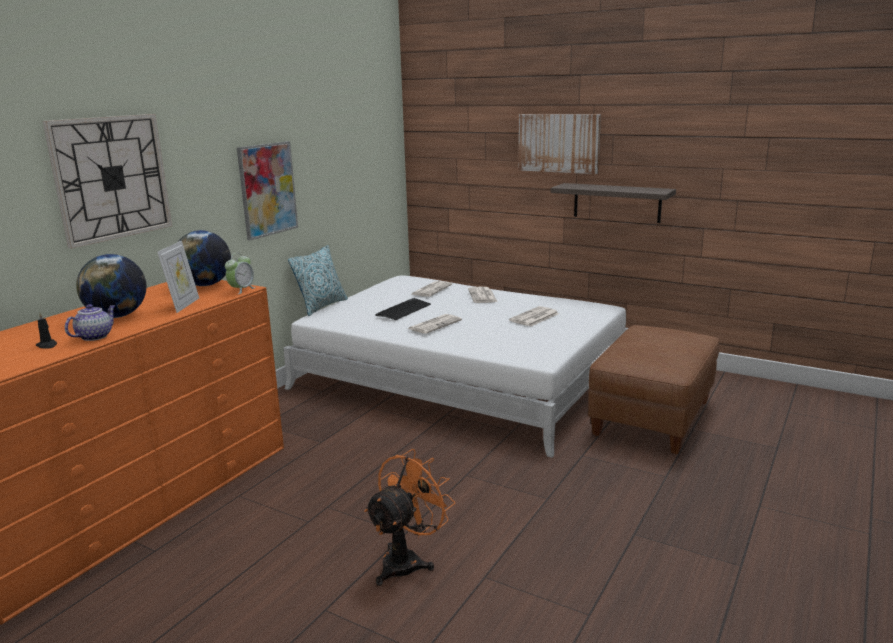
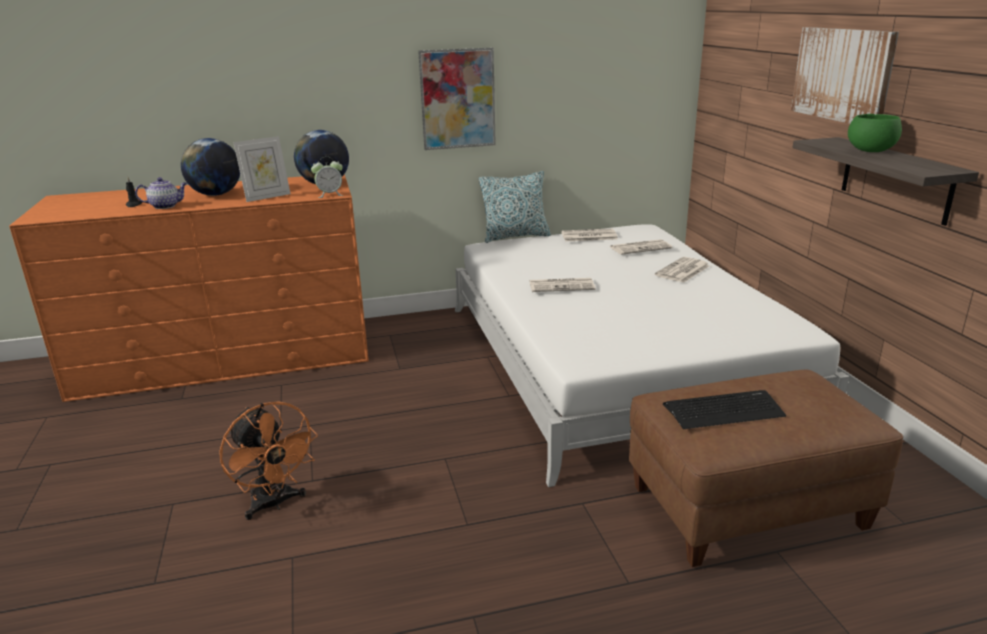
camera: 45 degrees right, 5 degrees up
(111, 178) = (265, 70): wall clock -> none
(403, 310) = (569, 261): keyboard -> keyboard (723, 410)
(407, 561) = (274, 504): orange fan -> orange fan turned 60 degrees clockwise
(534, 317) = (681, 314): newspaper -> newspaper (588, 236)
(604, 187) = (870, 151): none -> green bowl

